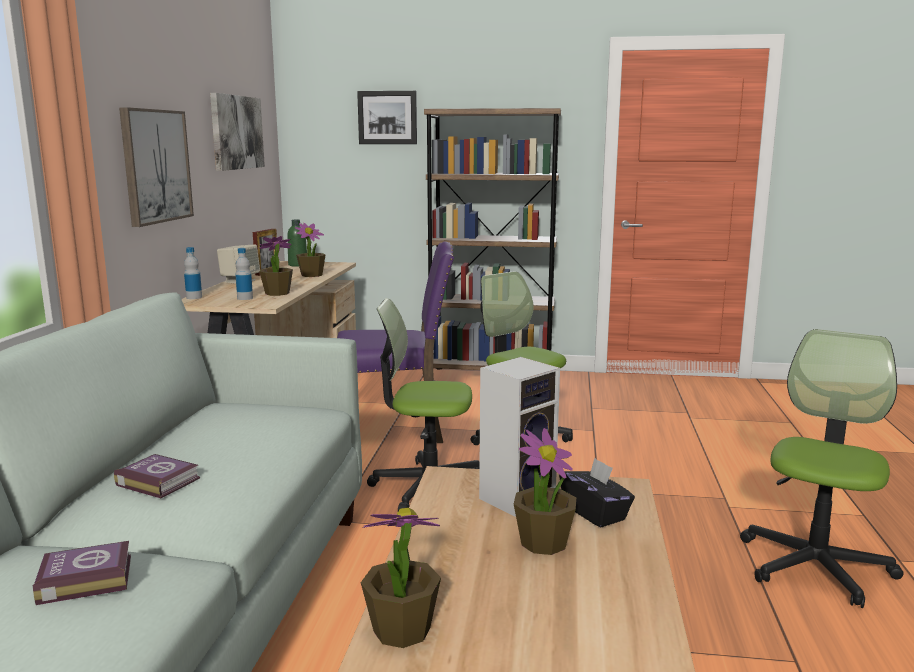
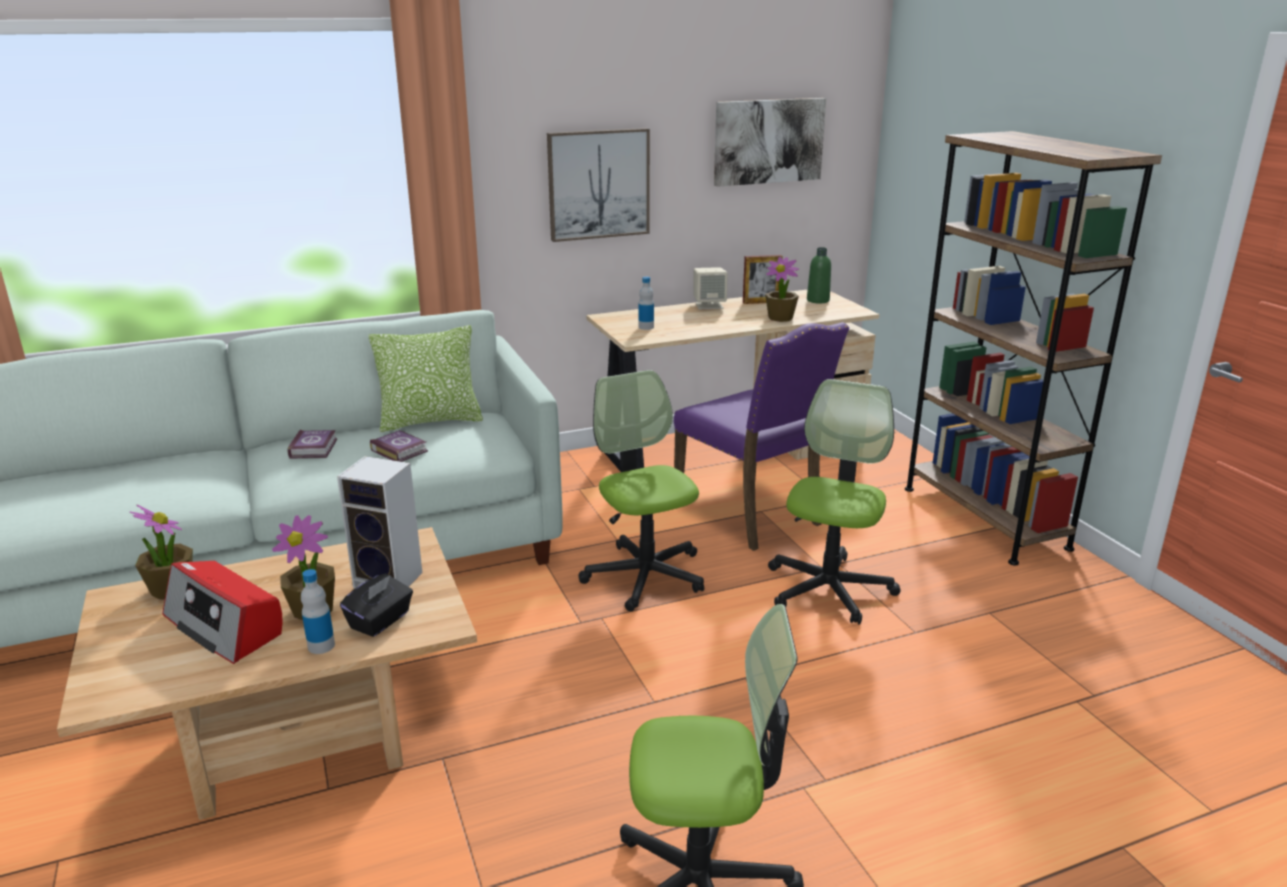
camera: 60 degrees right, 10 degrees up
(83, 579) = (179, 478): book -> book (399, 450)
(194, 297) = (624, 313): bottle -> bottle (321, 646)
(195, 422) = (430, 421): none -> pillow
(277, 293) = (682, 330): potted plant -> none
(387, 117) = (972, 132): picture -> none
(534, 598) = (225, 625): none -> radio

